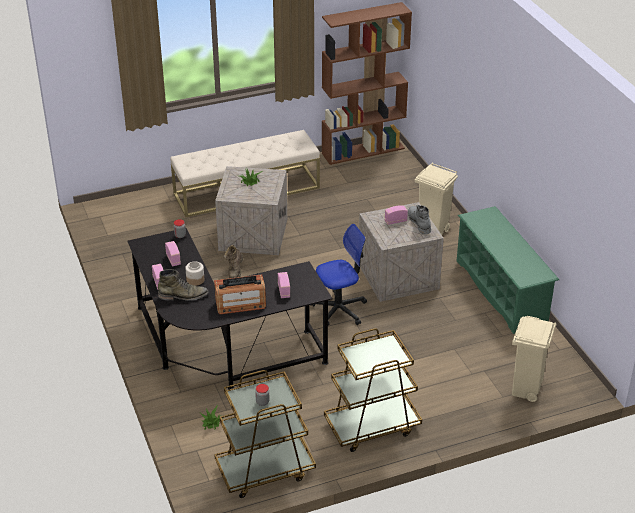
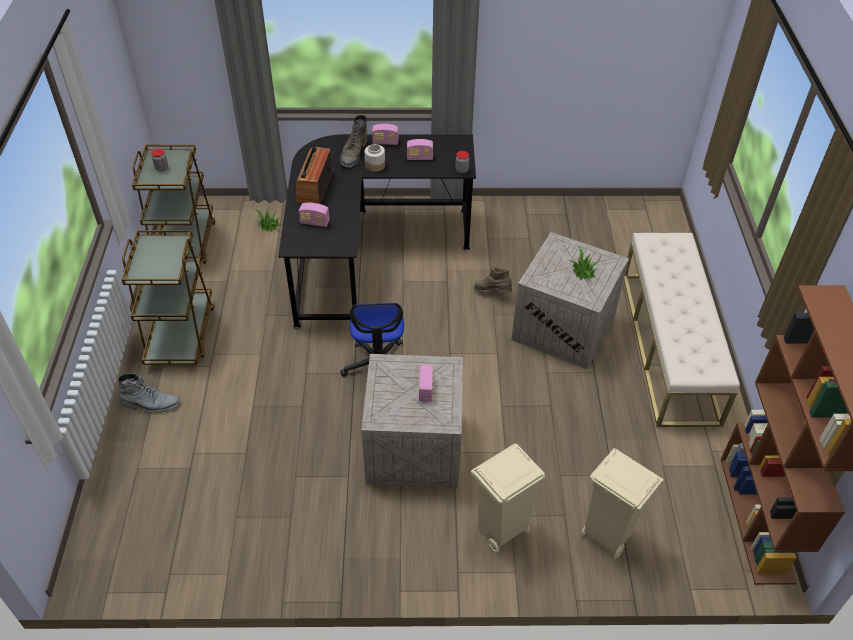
camera: 110 degrees right, 10 degrees up
(419, 222) = (410, 415): grey boot -> grey boot (150, 403)
(501, 291) = (322, 558): green shoe rack -> none
(526, 390) = (130, 497): beige trash can -> beige trash can (606, 535)

